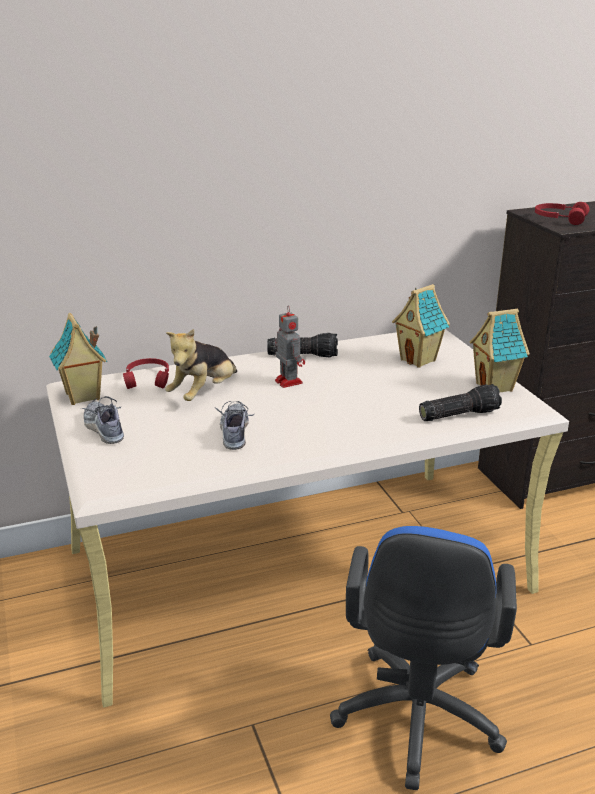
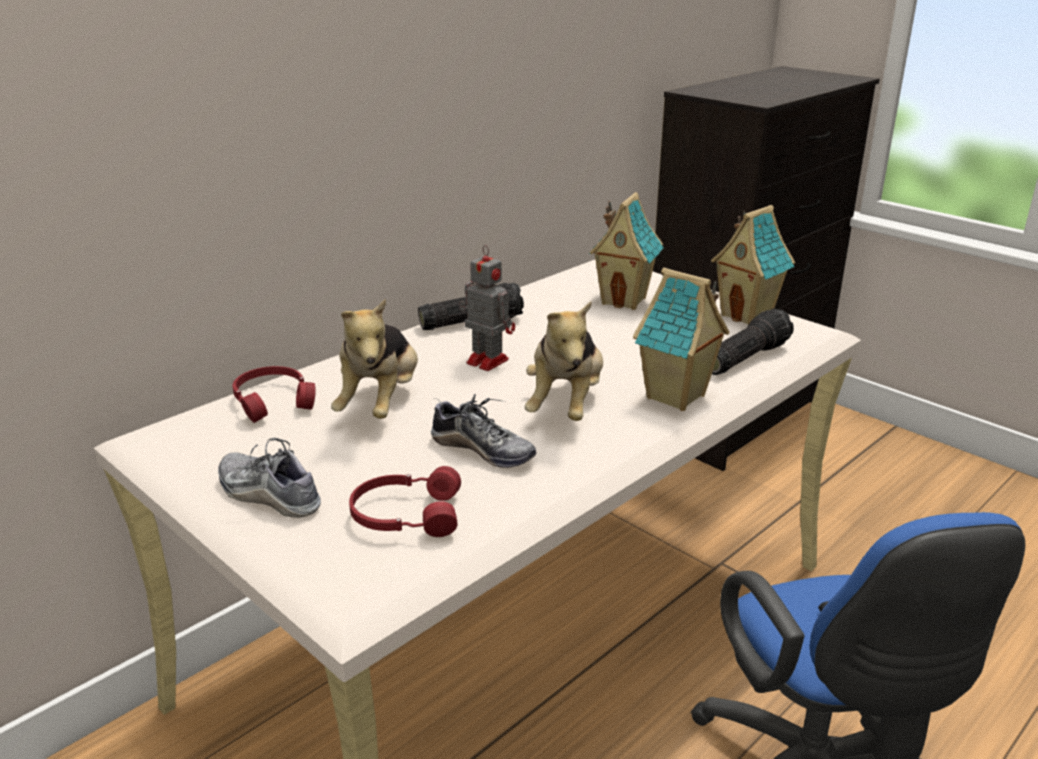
camera: 25 degrees left, 0 degrees up
(82, 397) = (186, 452): toy house -> toy house (677, 397)
(234, 432) = (483, 450): shoe -> shoe turned 150 degrees clockwise
(309, 418) = (566, 405): none -> plush toy
(559, 219) = (738, 94): red headphones -> red headphones (405, 515)

